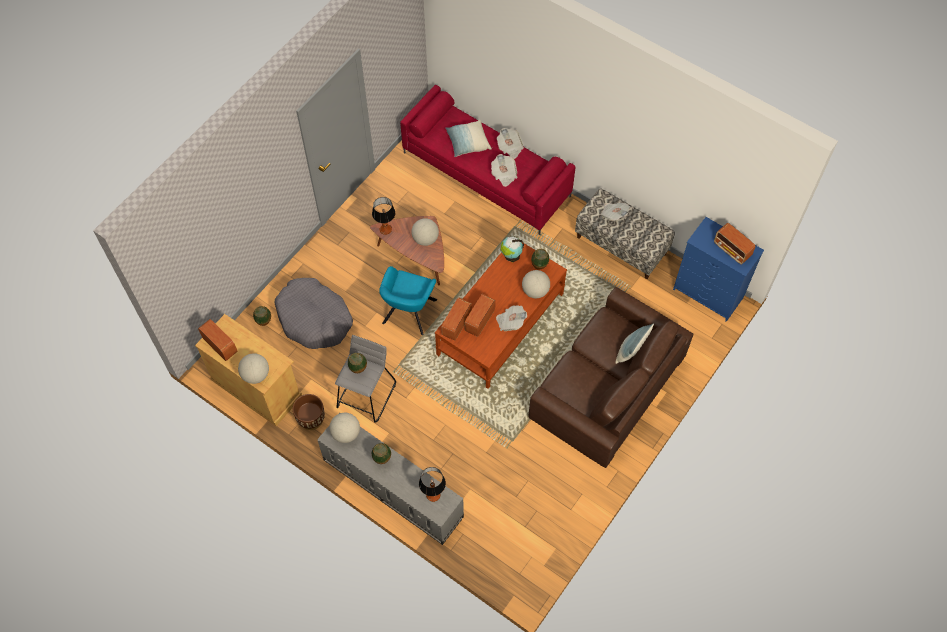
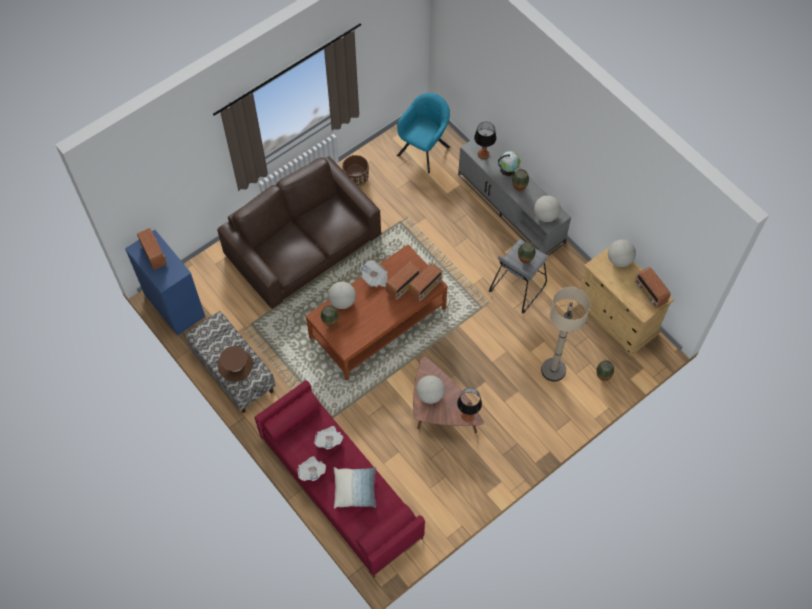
camera: 165 degrees left, 0 degrees up
(311, 419) = (570, 279): brown planter -> brown planter (356, 179)
(314, 319) = (553, 370): grey dog bed -> beige floor lamp
(409, 313) = (461, 353): turquoise armchair -> turquoise armchair (424, 149)
(511, 255) = (353, 341): globe -> globe (508, 169)
(614, 214) = (235, 365): newspaper -> brown hat
(631, 351) = (276, 239): pillow -> none

